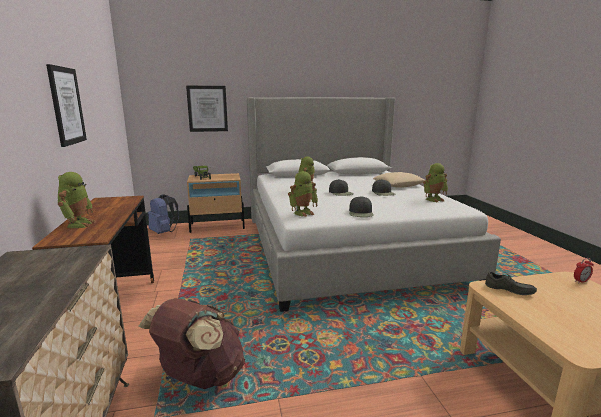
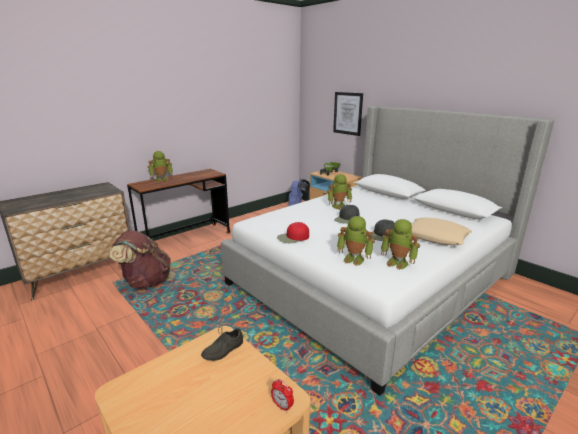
camera: 60 degrees right, 5 degrees up
(66, 106) = (198, 111): picture -> none
(303, 213) = (265, 219): toy robot -> toy robot (354, 259)
(361, 213) = (293, 237): black cap -> red cap
(509, 290) = (222, 349): grey shoe -> grey shoe turned 45 degrees clockwise

